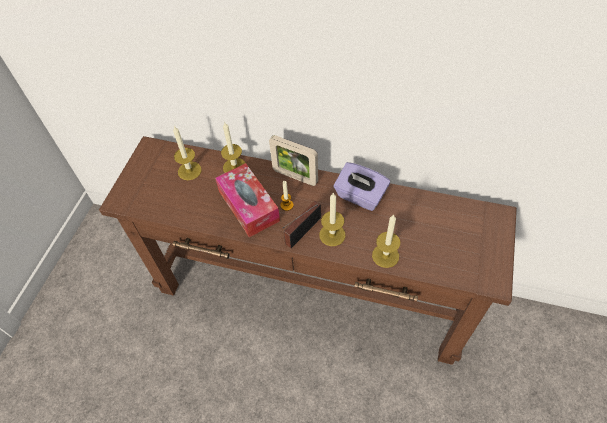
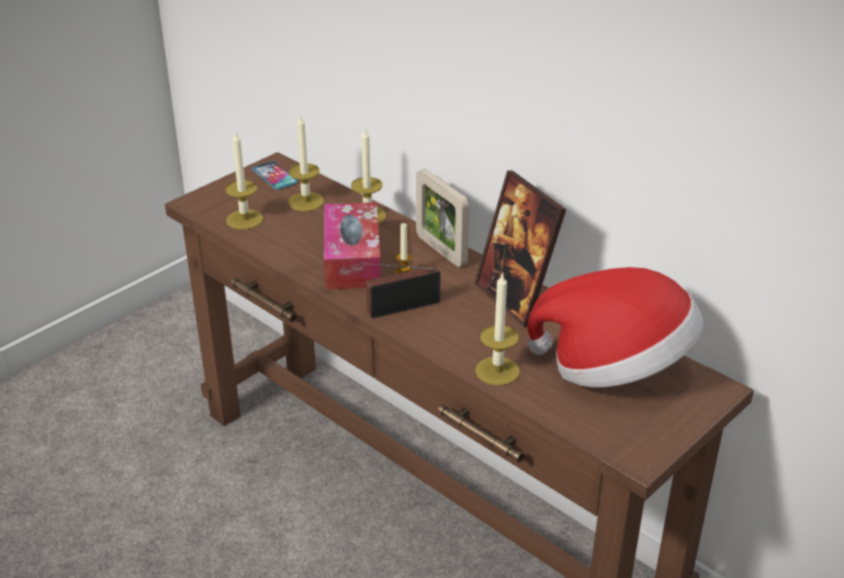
camera: 25 degrees right, 20 degrees down
(155, 157) = (275, 176): none -> phone
(332, 235) = (440, 324): candle -> candle (244, 219)
(360, 196) = (515, 299): purple tissue box -> picture frame
(442, 224) = (615, 367): none -> hat

